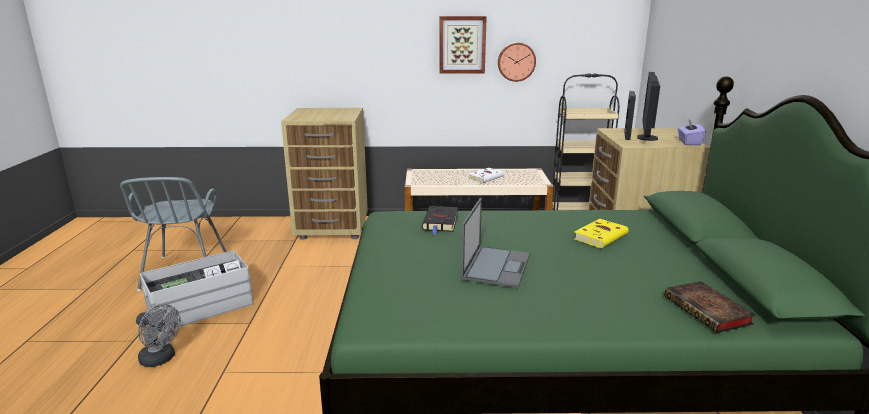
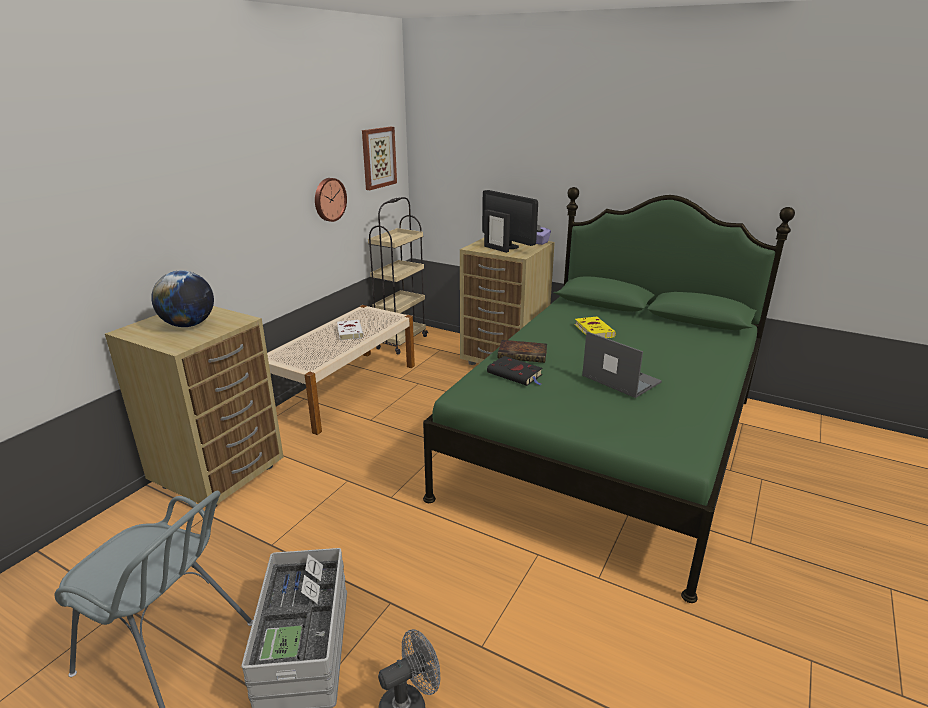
camera: 60 degrees left, 5 degrees up
(325, 114) = (189, 325): none -> globe
(462, 45) = (282, 190): picture -> picture (378, 157)
(709, 311) = (719, 342): book -> book (523, 354)

